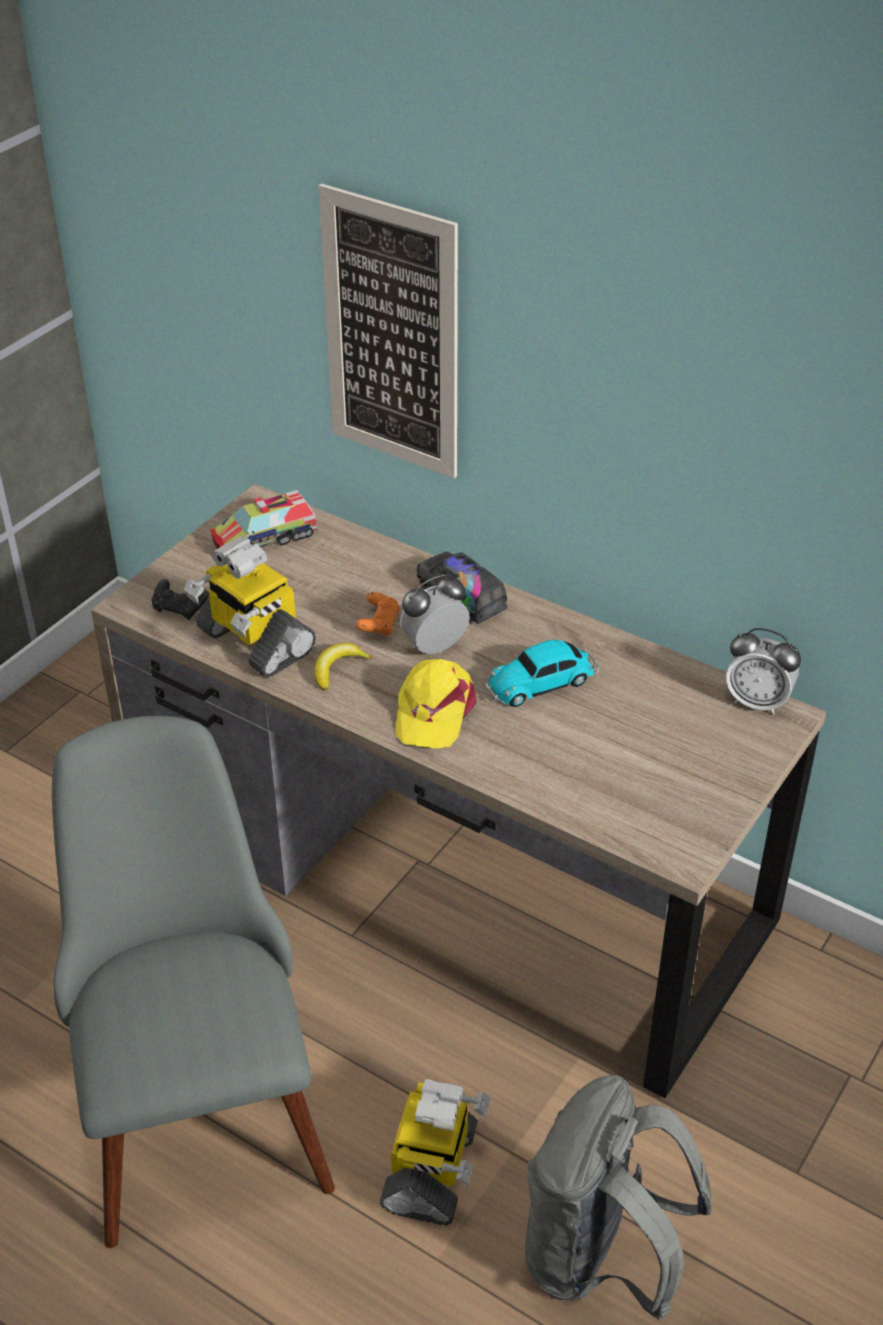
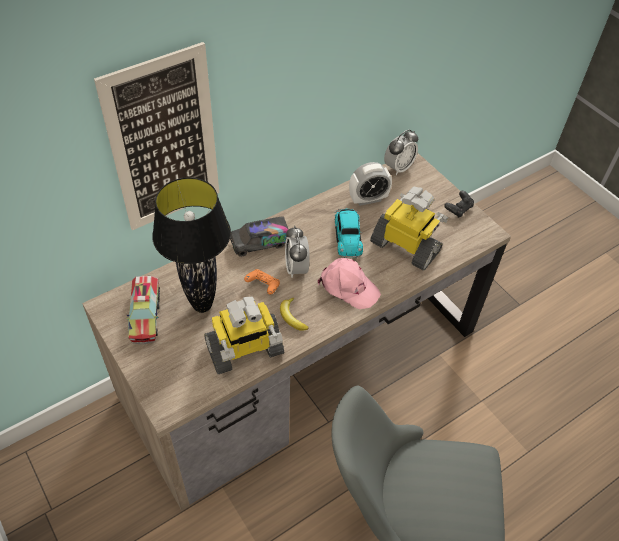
camera: 70 degrees left, 10 degrees up
(180, 609) = (189, 380): black game controller -> black game controller (458, 209)
(307, 581) = (202, 306): none -> black table lamp
(432, 1170) = (482, 436): toy robot -> toy robot (406, 247)
(433, 711) = (348, 286): yellow cap -> pink cap
(601, 1258) = (542, 388): grey backpack -> none
(645, 684) = (368, 199): none -> alarm clock

